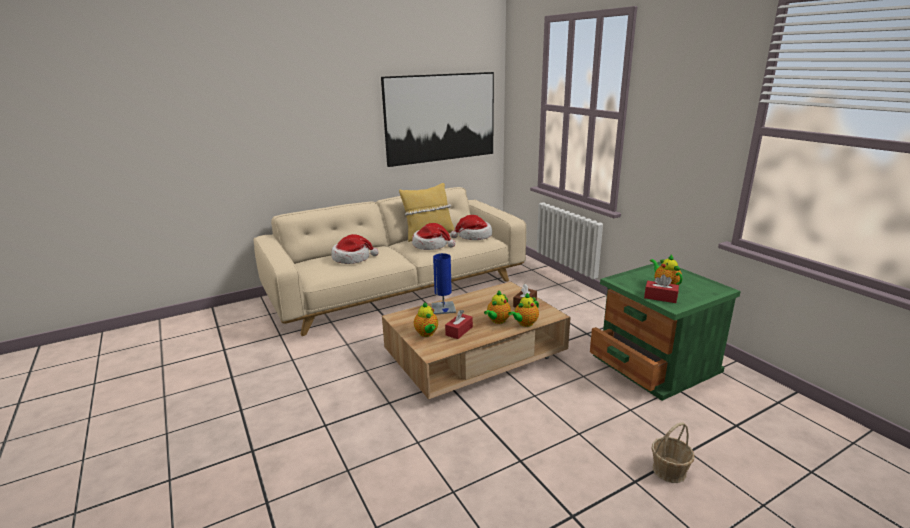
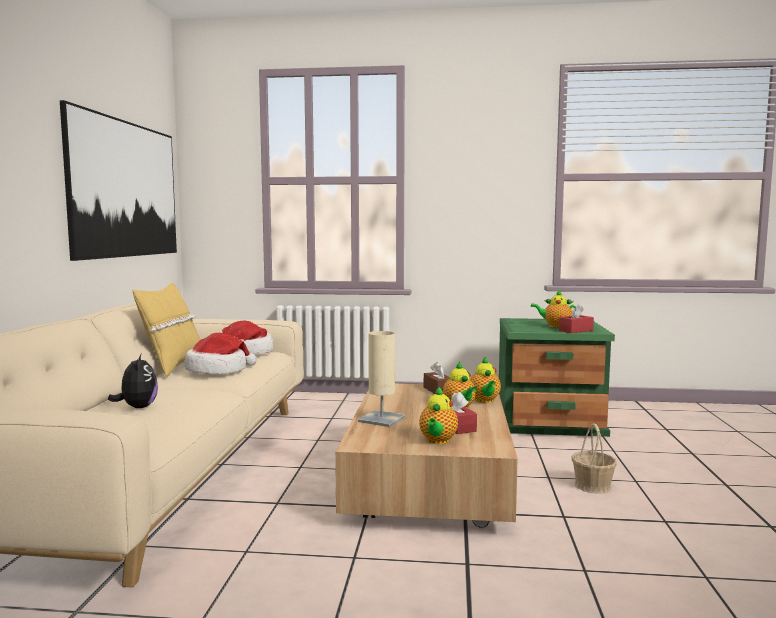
camera: 55 degrees left, 15 degrees down
(352, 258) = (137, 407): hat -> plush toy
(427, 334) = (437, 441): teapot -> teapot turned 90 degrees clockwise
(443, 308) = (381, 419): blue table lamp -> beige table lamp
(669, 470) = (716, 468): basket -> basket (593, 485)

